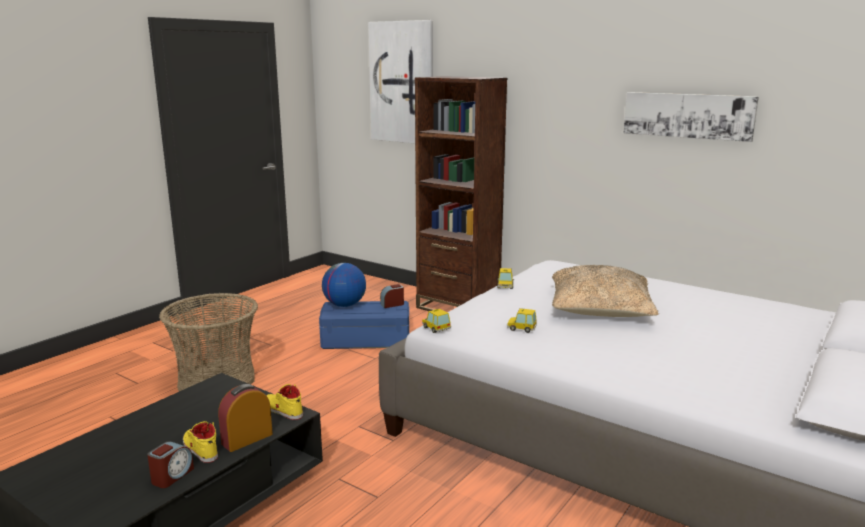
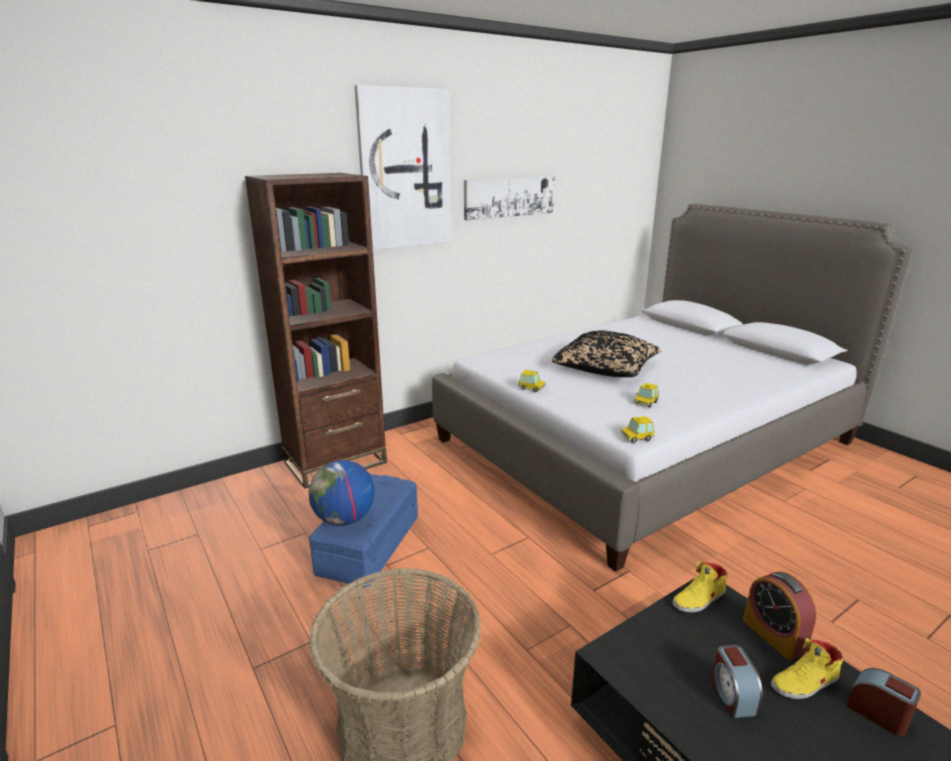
camera: 70 degrees left, 5 degrees up
(392, 304) = (375, 484): alarm clock -> alarm clock (732, 695)
(402, 82) = (157, 191): picture -> picture (404, 170)
(600, 307) = (606, 367): beige pillow -> black pillow

